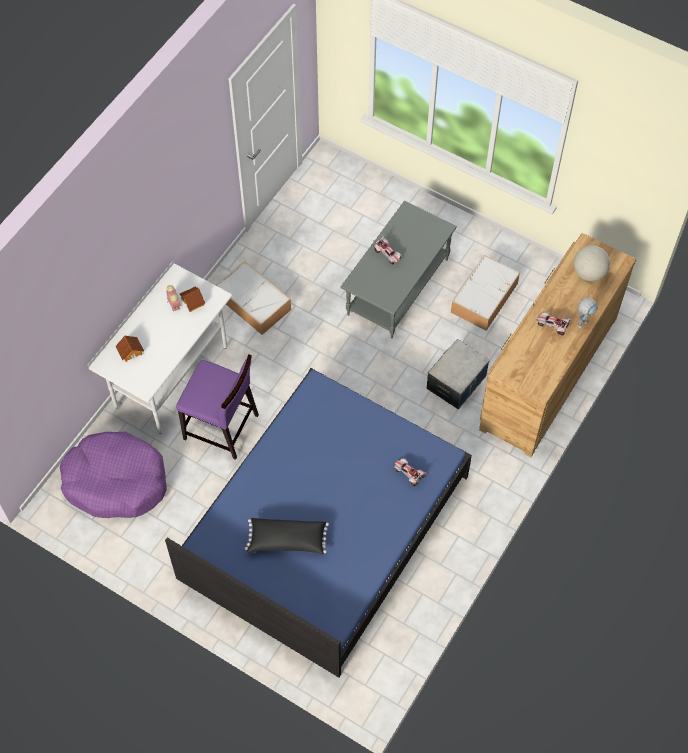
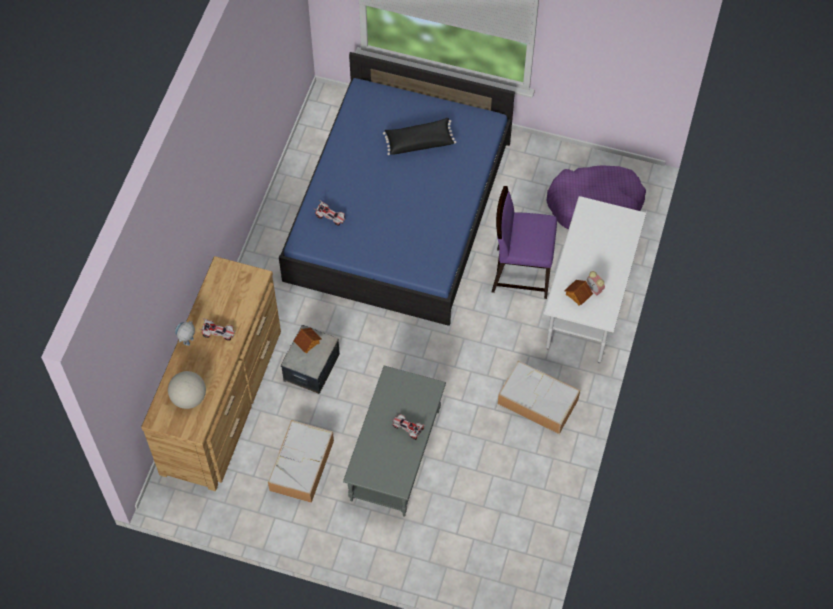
camera: 165 degrees right, 0 degrees up
(130, 351) = (615, 235): toy house -> toy house (308, 343)

